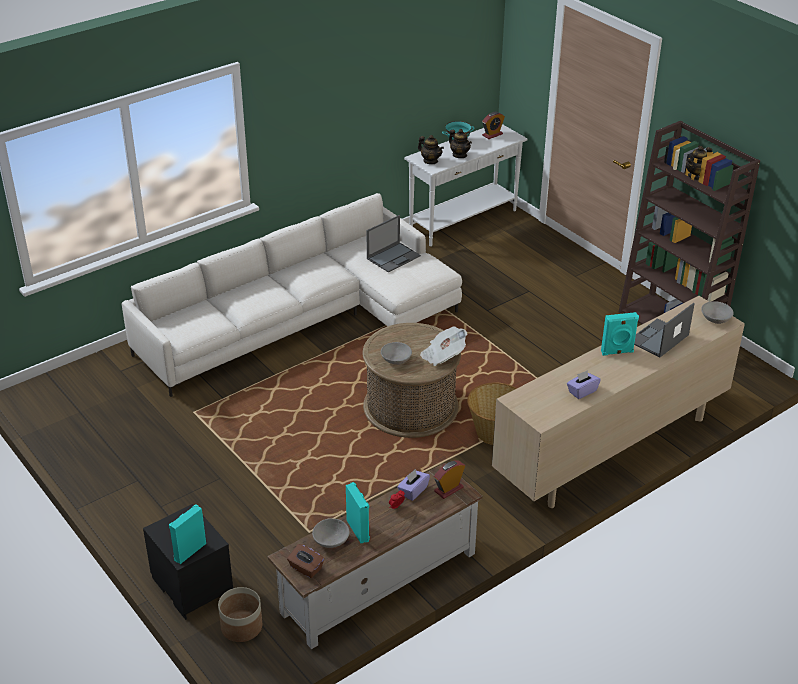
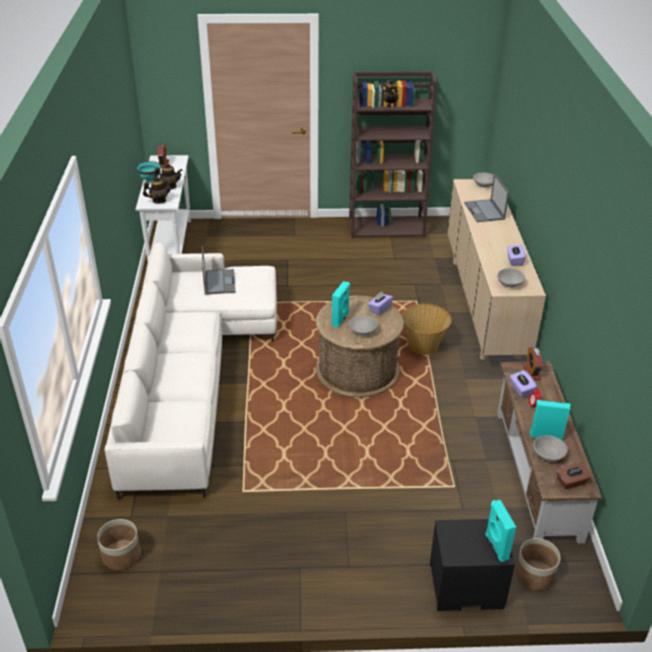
camera: 55 degrees left, 0 degrees up
(80, 386) = (121, 555): none -> planter
(443, 355) = (379, 309): newspaper -> purple tissue box
(533, 403) = (510, 284): none -> grey bowl
(617, 352) = (484, 230): turquoise speaker -> turquoise speaker (341, 319)

